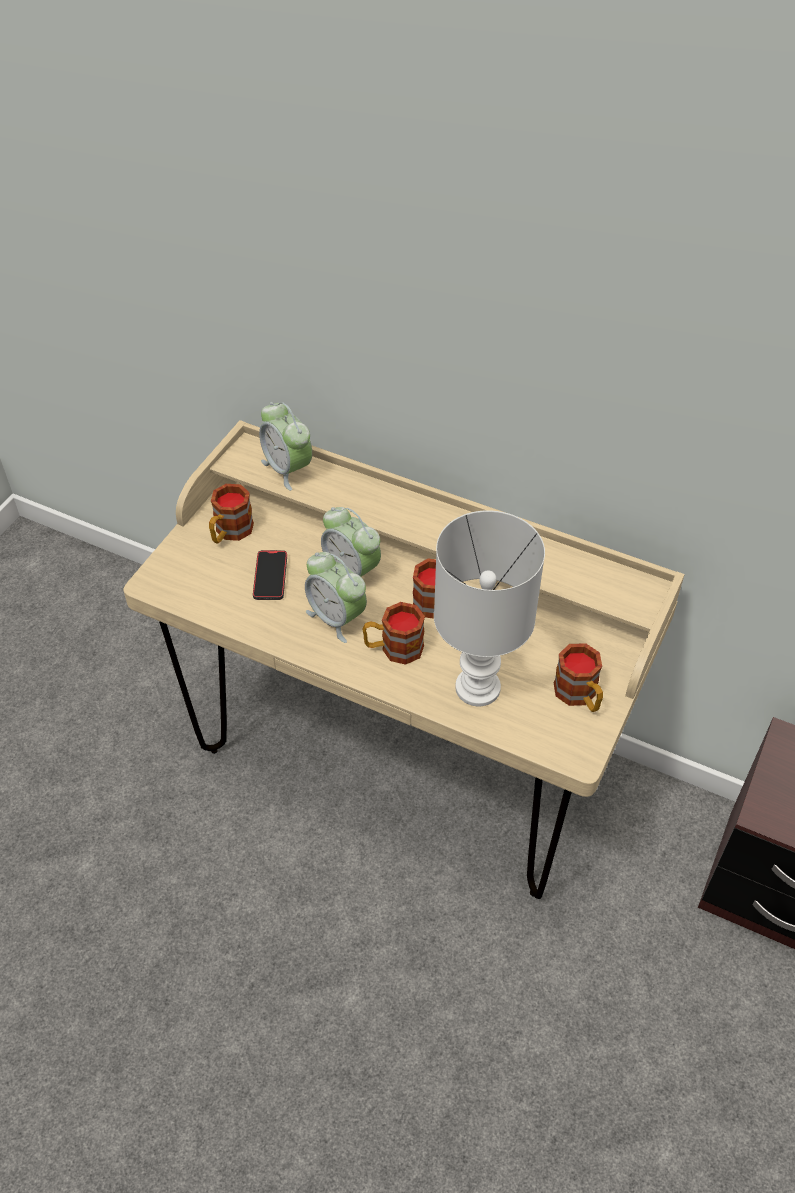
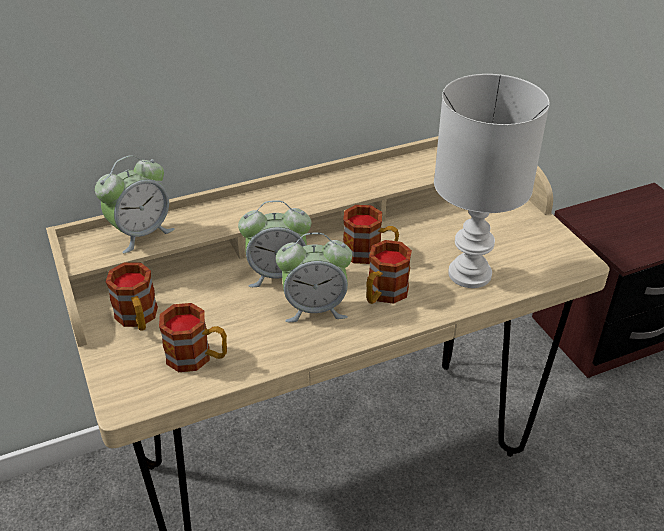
camera: 50 degrees left, 10 degrees down
(270, 577) = (221, 321): phone -> none
(288, 469) = (141, 233): alarm clock -> alarm clock turned 45 degrees counterclockwise
(579, 696) = (526, 233): mug -> mug (197, 357)

